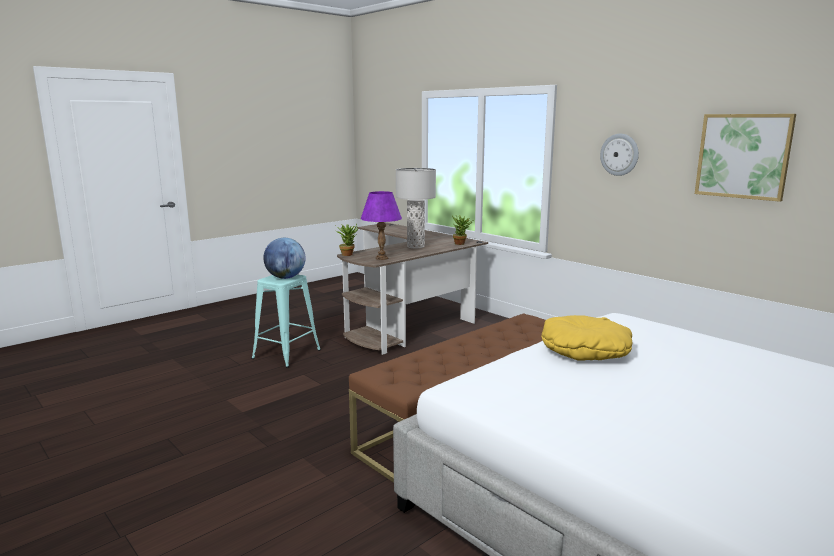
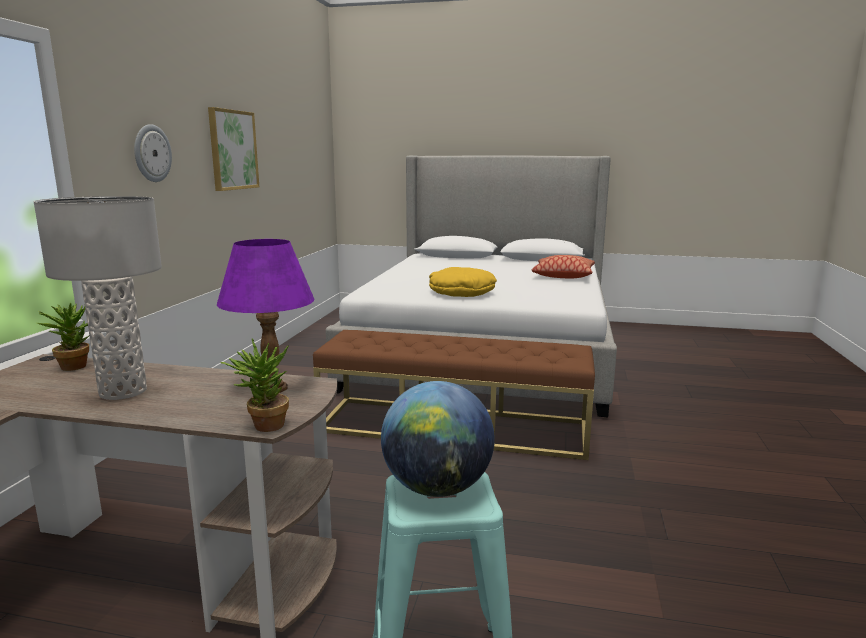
camera: 125 degrees left, 0 degrees up
(676, 462) = (563, 276): none -> pillow

